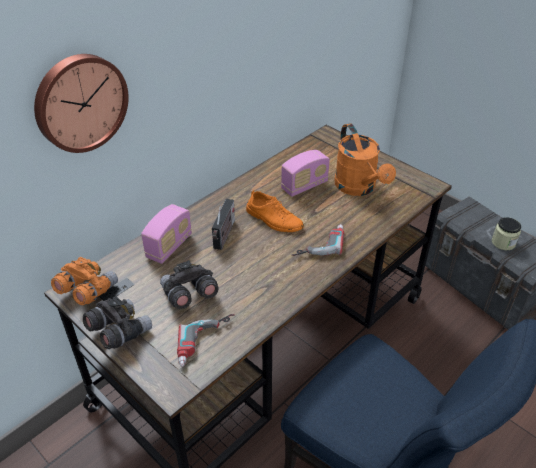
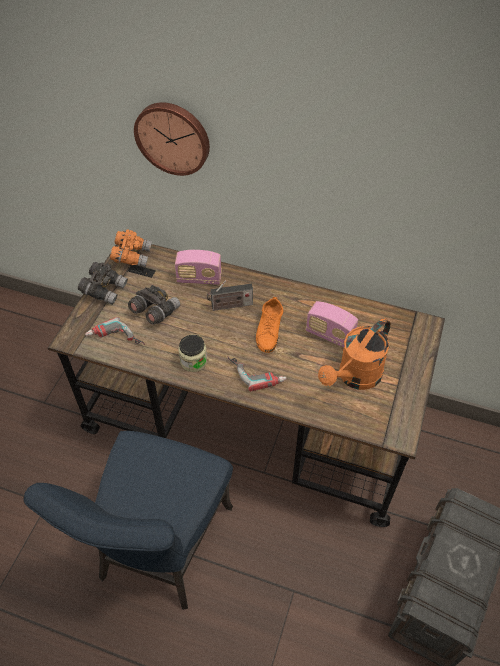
camera: 65 degrees right, 10 degrees up
(503, 242) = (450, 566): jar -> jar (193, 361)

